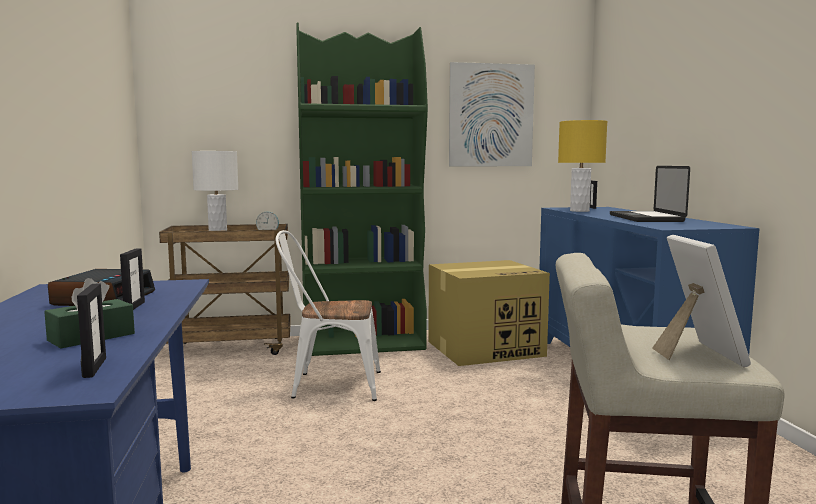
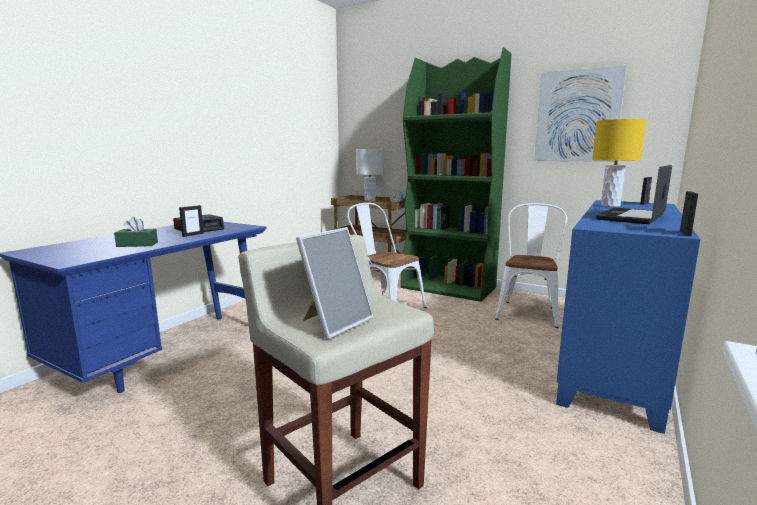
camera: 40 degrees right, 5 degrees up
(94, 367) = (96, 256): picture frame -> picture frame (684, 233)
(486, 348) = (528, 311): cardboard box -> white chair

